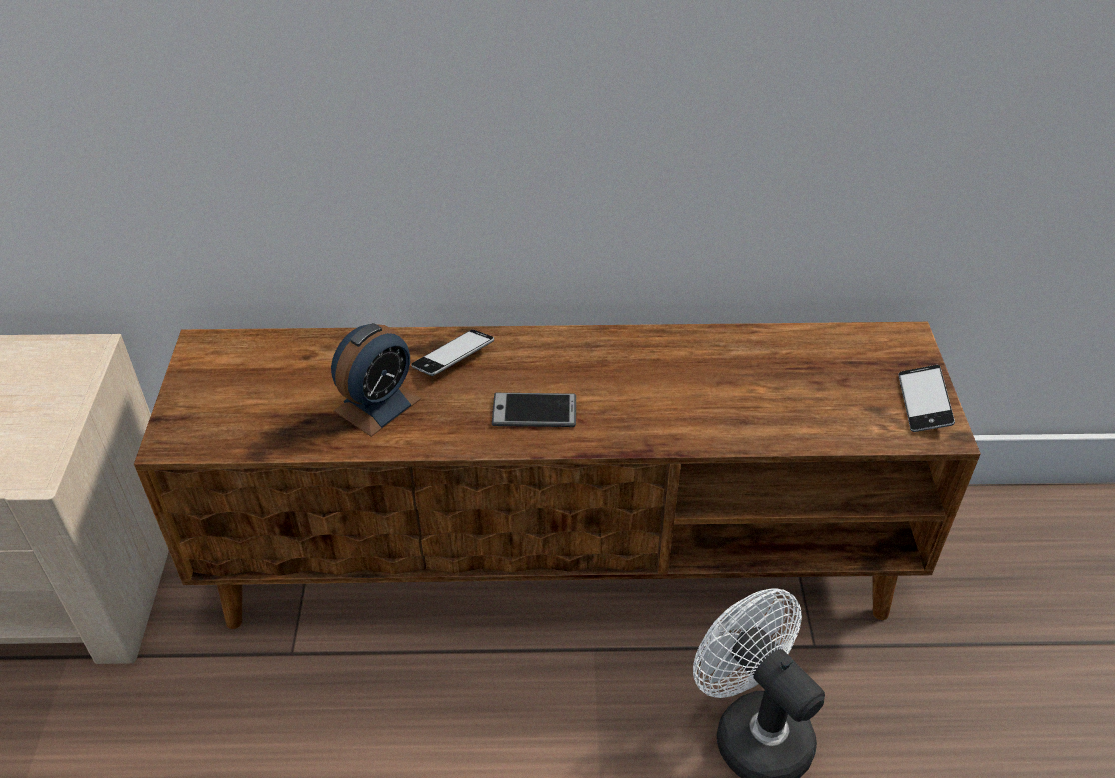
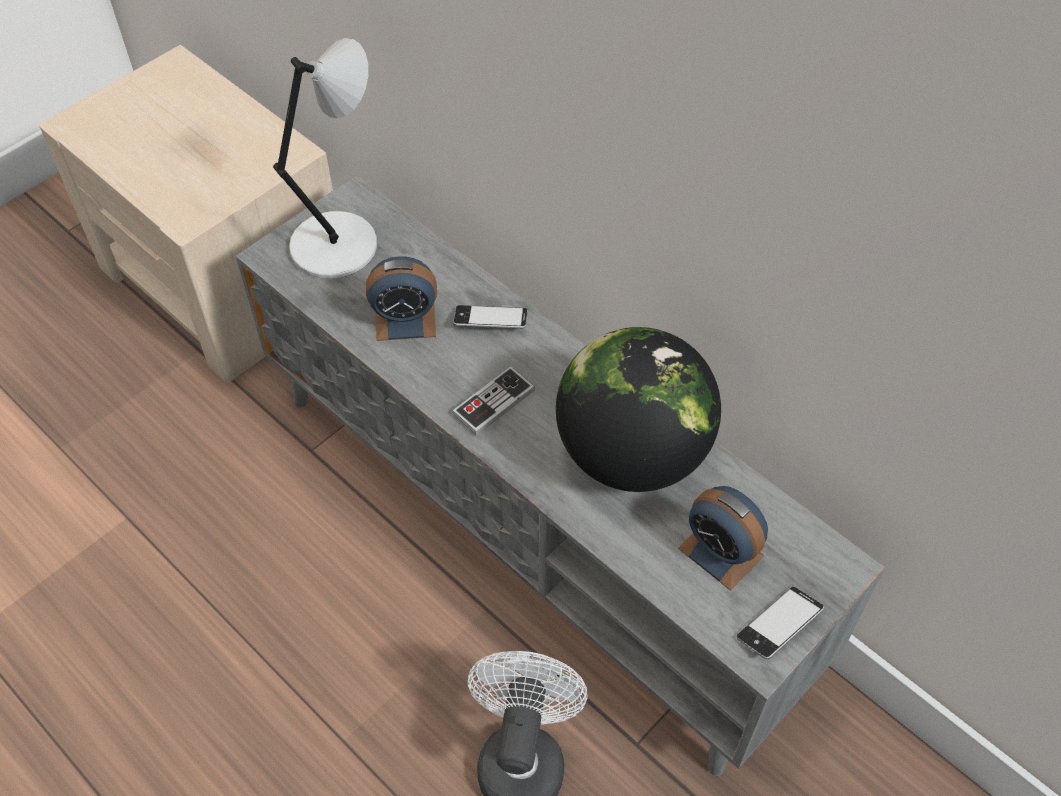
camera: 45 degrees right, 10 degrees up
(234, 389) = (338, 244): none -> grey table lamp
(534, 411) = (493, 402): phone -> game controller
(560, 561) = (534, 529): brown tv stand -> grey tv stand
(684, 371) = (632, 454): none -> globe
(827, 387) = (721, 552): none -> alarm clock

